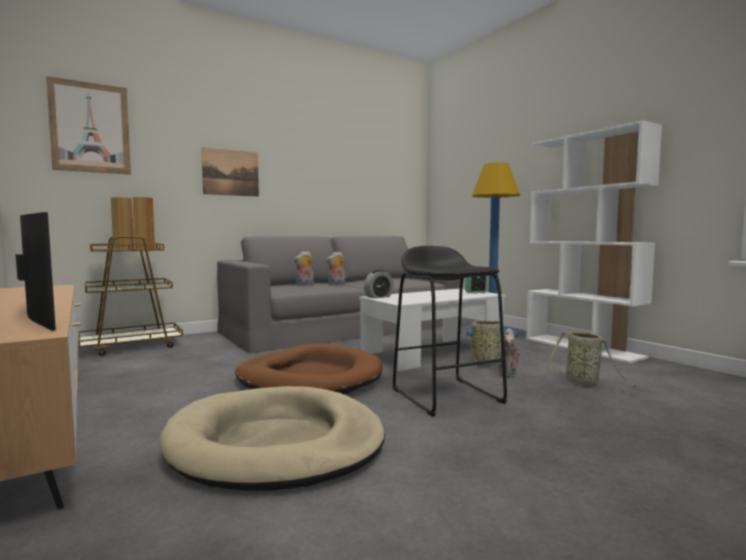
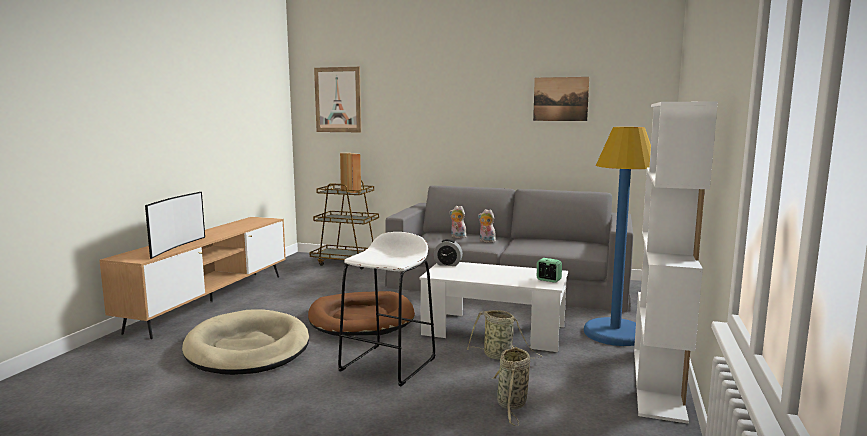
camera: 50 degrees right, 5 degrees up
(230, 172) = (434, 126): picture -> picture (560, 99)
(447, 396) = (388, 364): black stool -> white stool
(509, 375) = (481, 371): plush toy -> none

